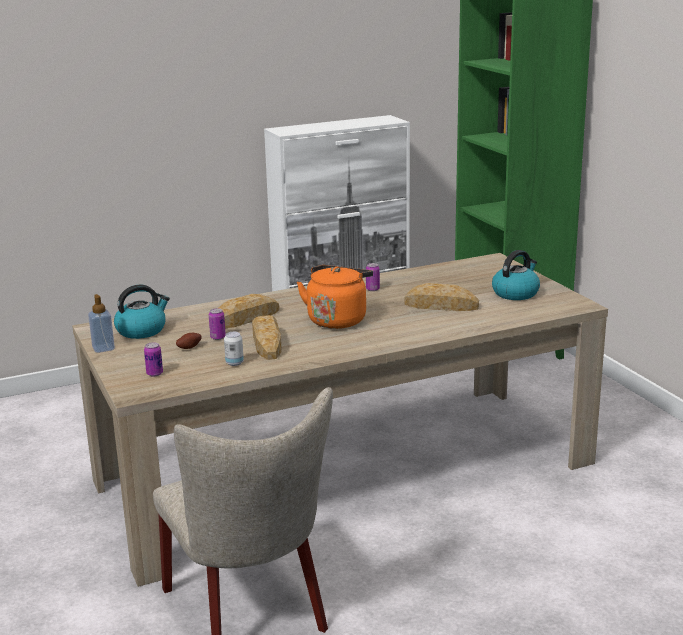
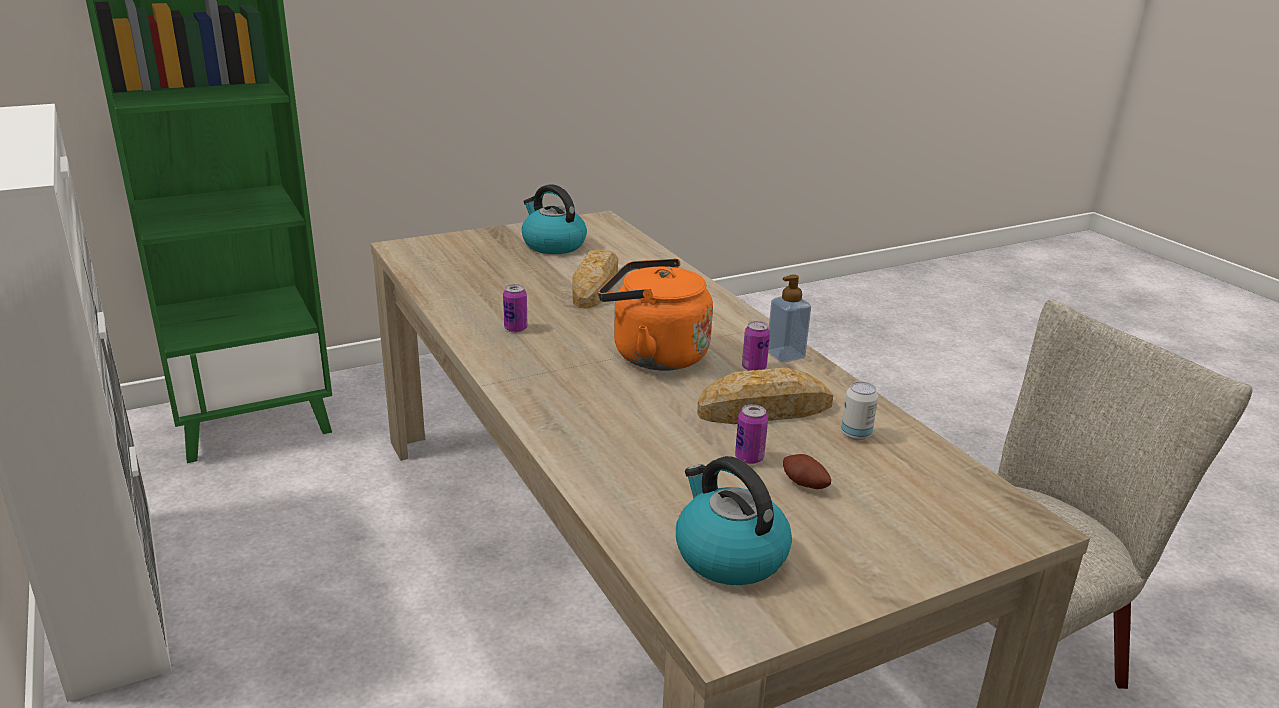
camera: 95 degrees left, 5 degrees up
(103, 348) = (841, 597): soap dispenser -> soap dispenser (785, 355)
(154, 373) = (934, 511): can -> can (754, 368)
(246, 318) = (650, 434): bread -> none

